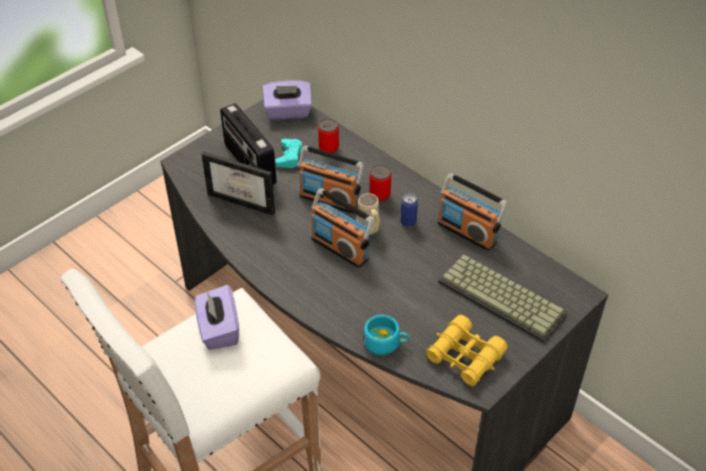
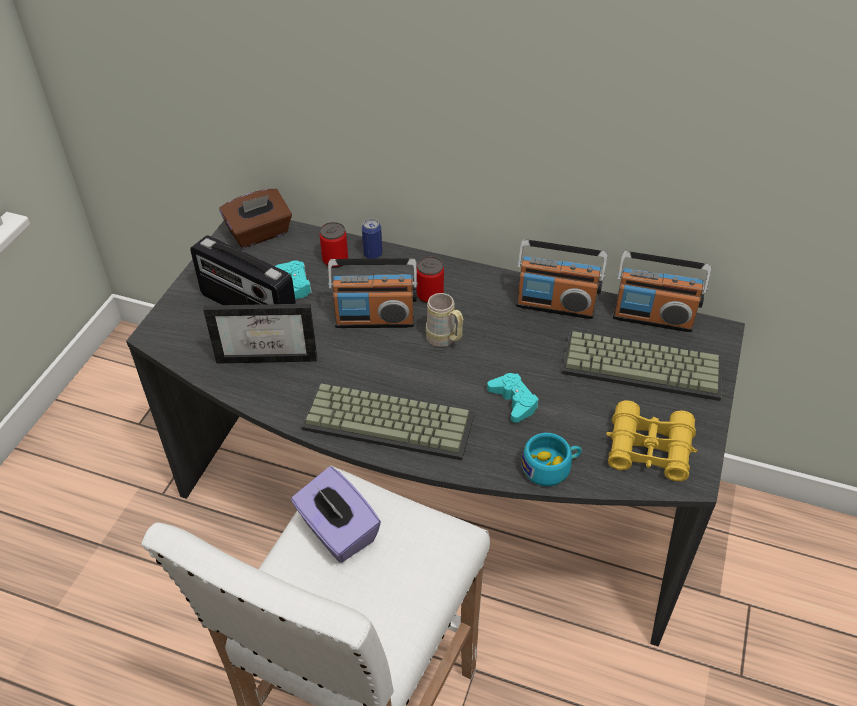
camera: 25 degrees left, 0 degrees up
(288, 112) = (259, 233): purple tissue box -> brown tissue box
(297, 272) = (390, 421): none -> keyboard
(340, 248) = (424, 373): radio -> radio (652, 318)
(390, 289) = (513, 401): none -> turquoise game controller
(408, 222) = (483, 316): can -> can (372, 254)

